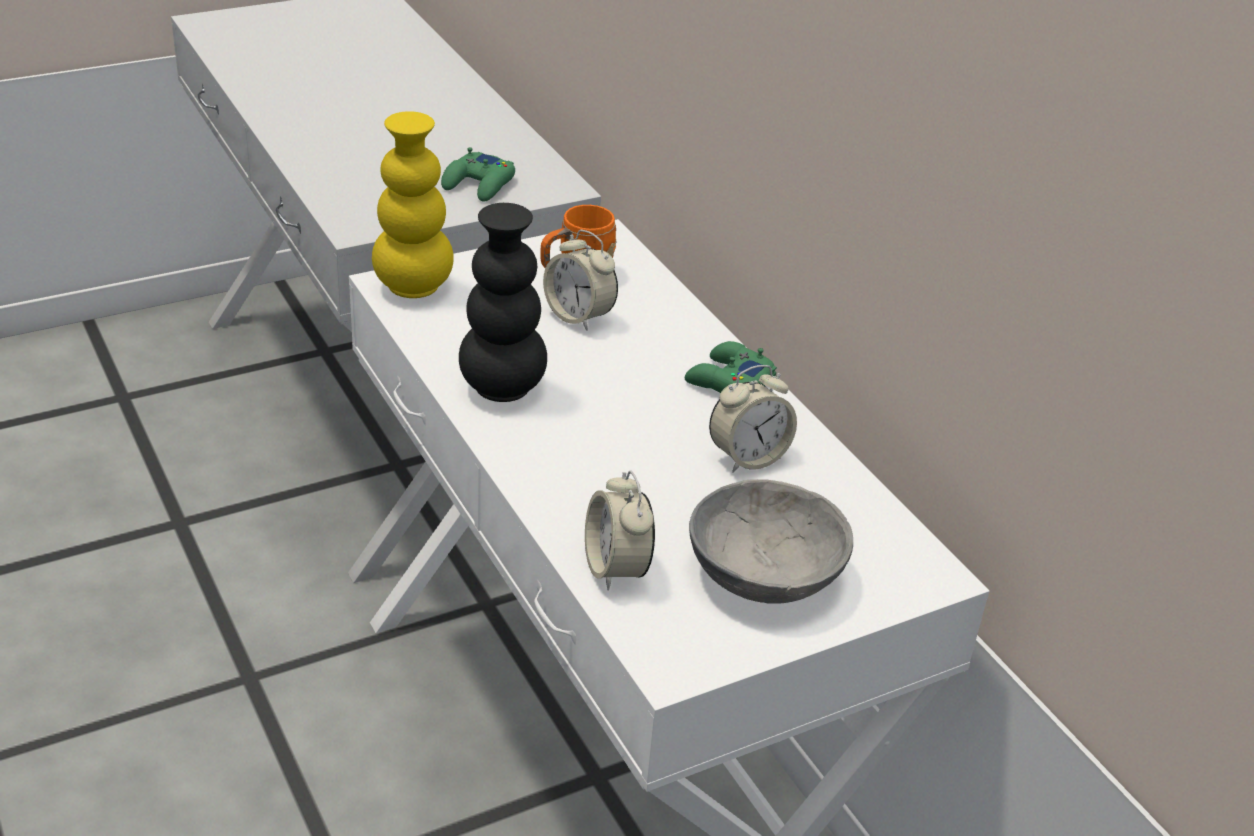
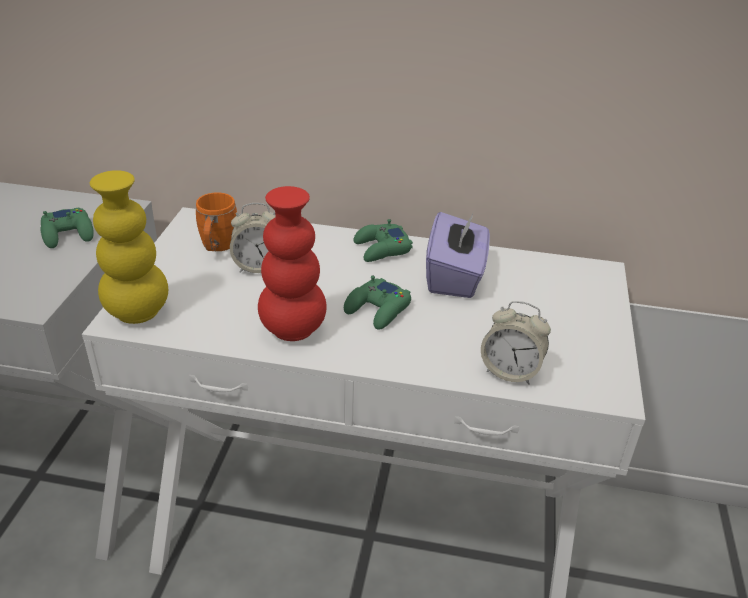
camera: 50 degrees left, 0 degrees up
(502, 388) = (293, 329): black vase -> red vase
(607, 428) = (378, 310): none -> green game controller
(748, 457) = (455, 277): alarm clock -> purple tissue box
(763, 573) = (557, 321): grey bowl -> none

